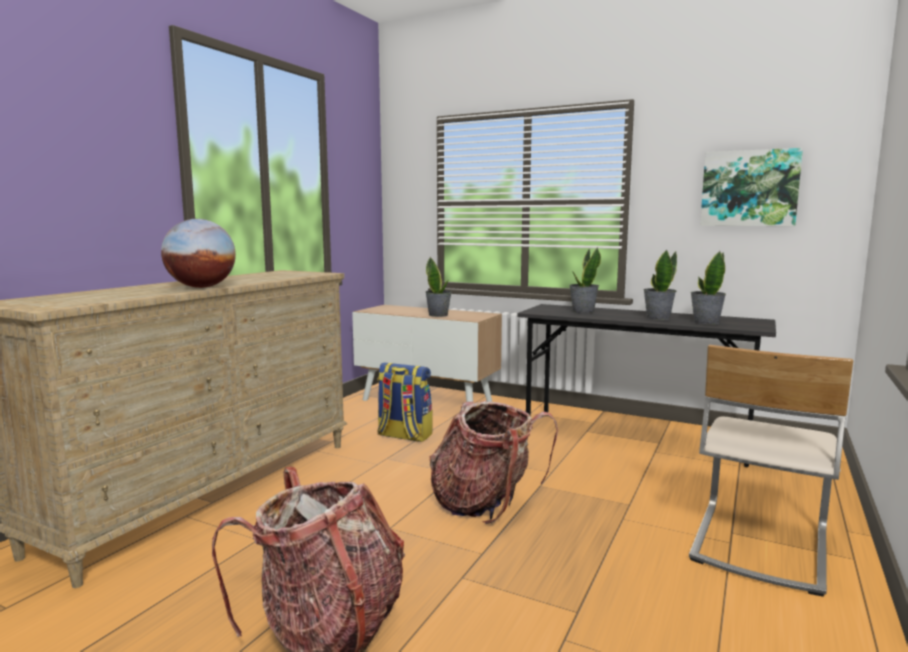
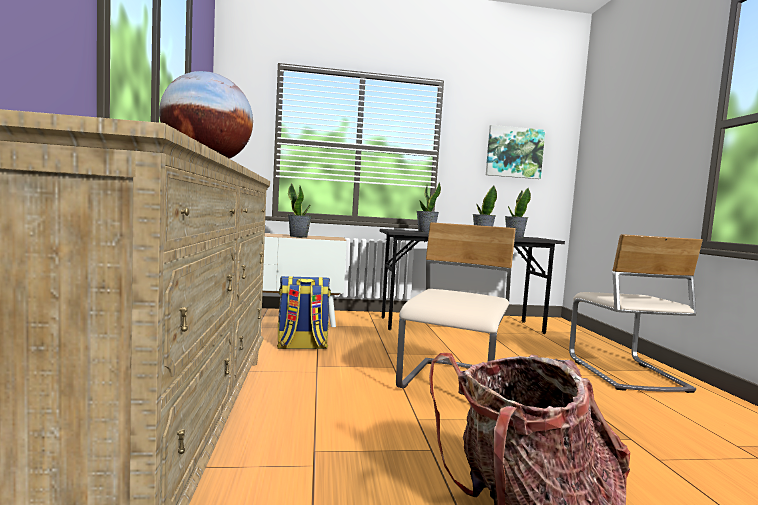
camera: 35 degrees left, 5 degrees down
(486, 505) = (454, 384): backpack -> beige chair

